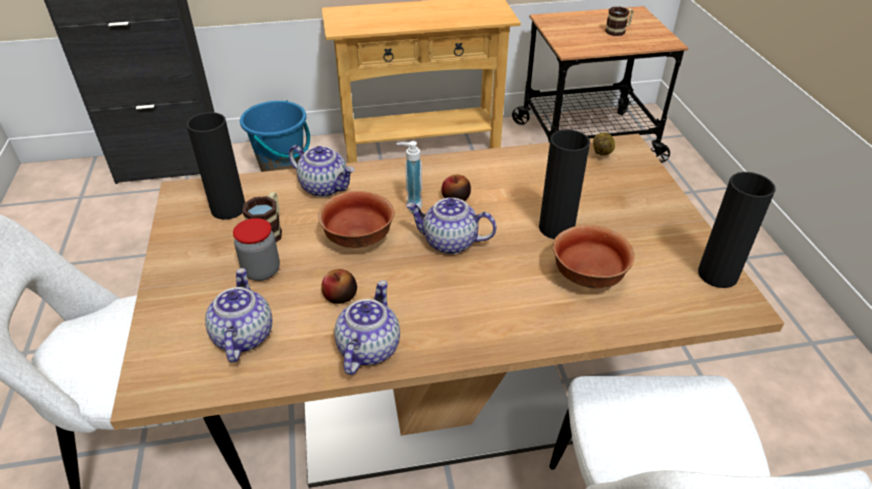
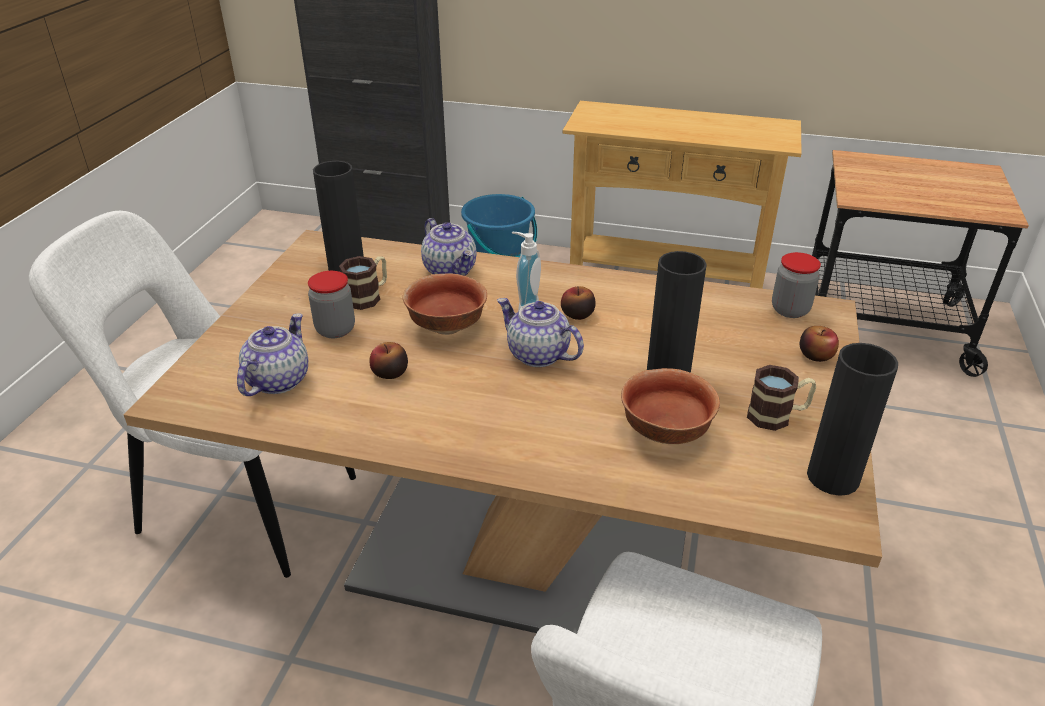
camera: 25 degrees right, 5 degrees down
(368, 348) = (381, 426): teapot -> none
(603, 152) = (790, 310): potato -> jar
(618, 31) = (940, 188): mug -> mug (777, 415)
(643, 183) = (816, 355): none -> apple

